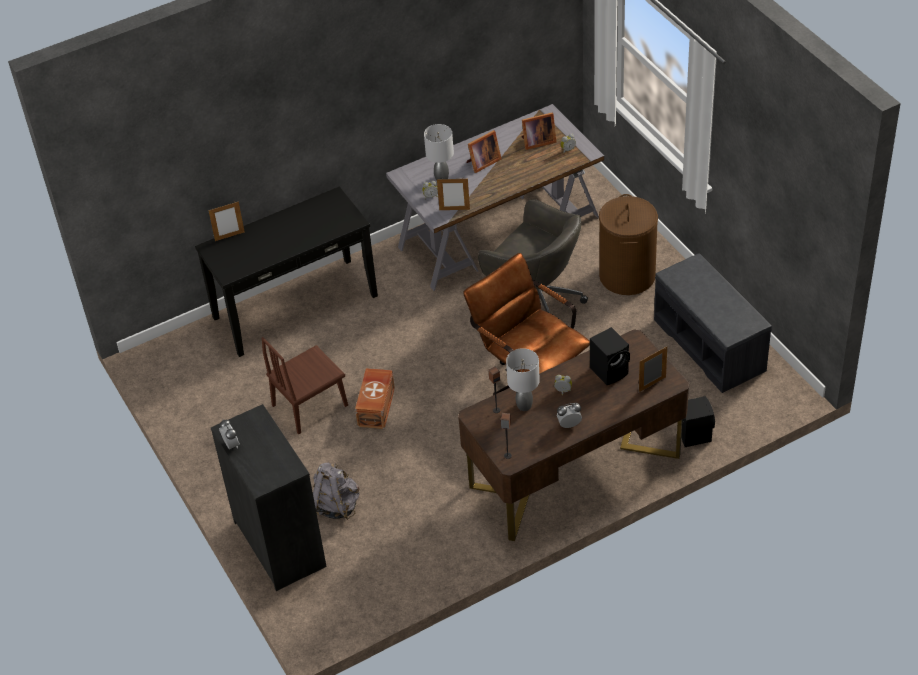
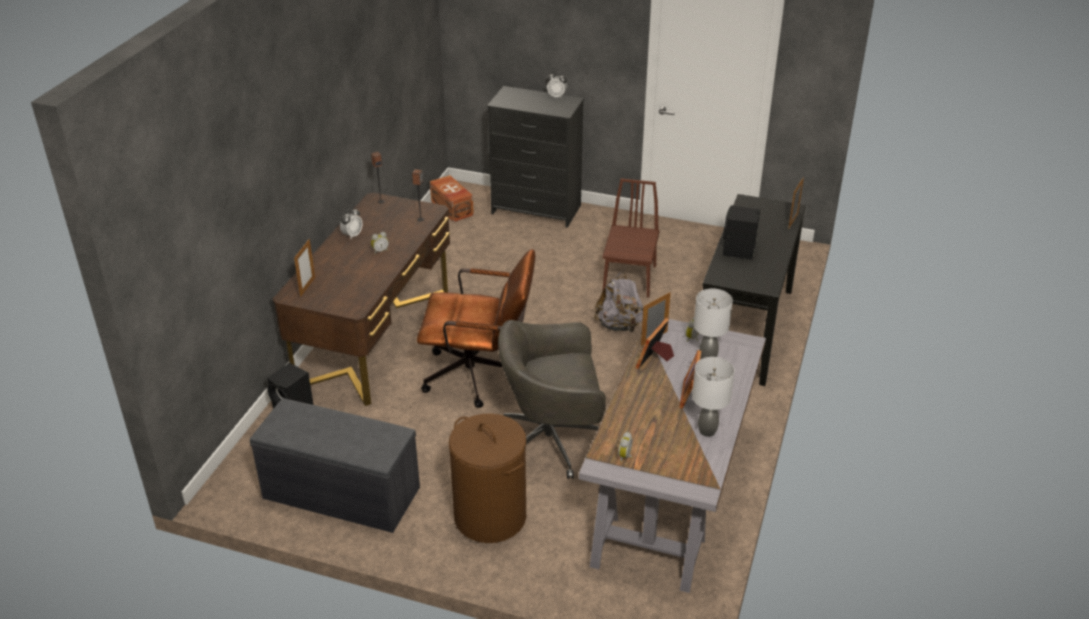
camera: 135 degrees right, 10 degrees down
(337, 505) = (527, 241): grey backpack -> grey backpack (619, 325)
(377, 406) = (579, 301): brown storage box -> brown storage box (451, 208)
(524, 406) = (401, 230): grey table lamp -> grey table lamp (706, 431)
(537, 142) = (669, 447): picture frame -> picture frame (655, 359)
(610, 371) = (354, 280): black speaker -> black speaker (738, 251)

